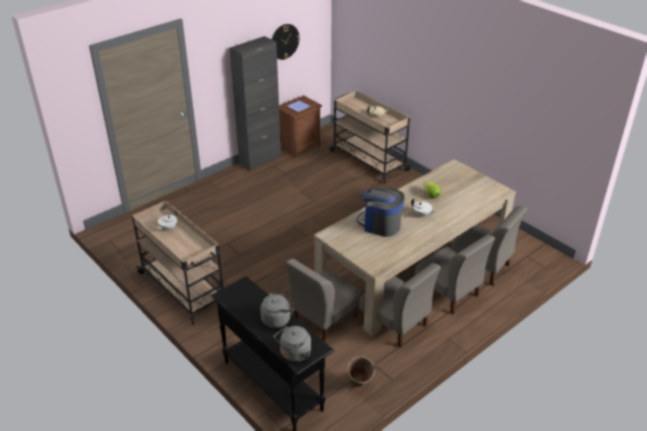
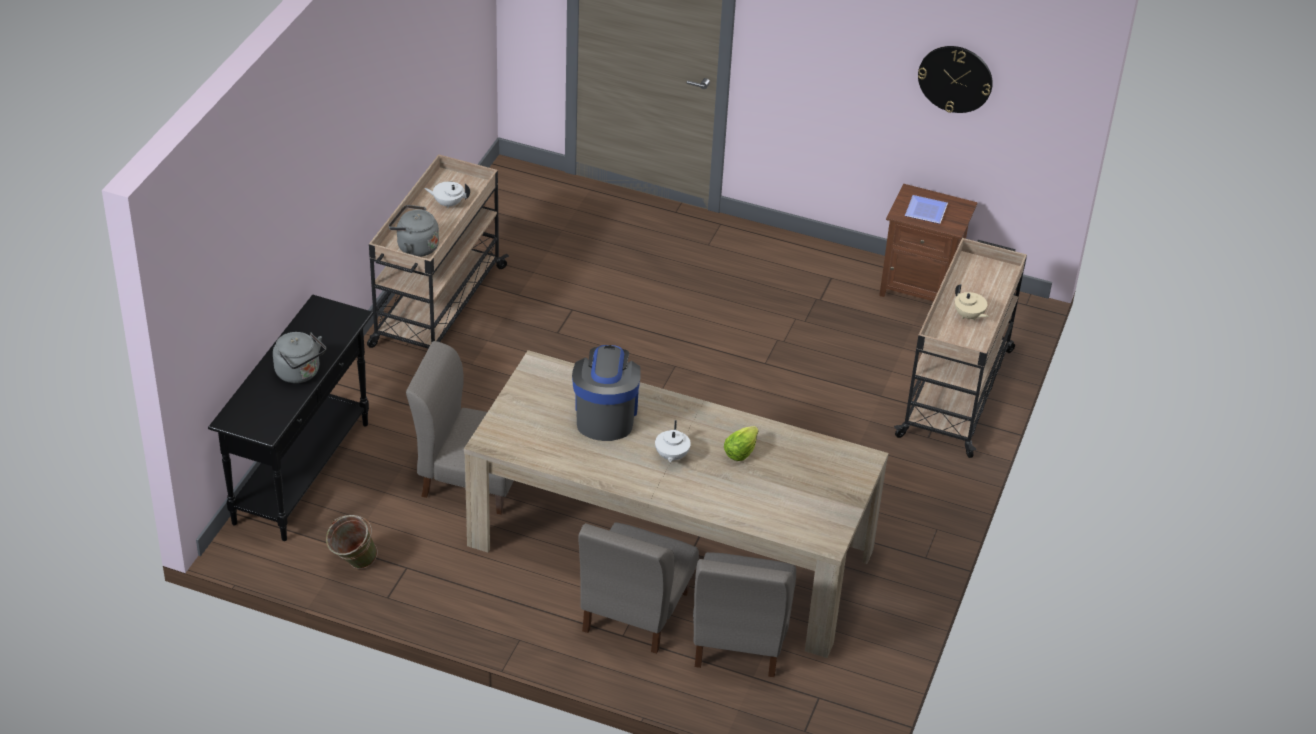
camera: 60 degrees right, 5 degrees up
(260, 160) = (833, 256): black cabinet -> none
(294, 354) = (241, 411): grey kettle -> grey kettle (415, 247)
(396, 324) = (513, 566): grey chair -> none

